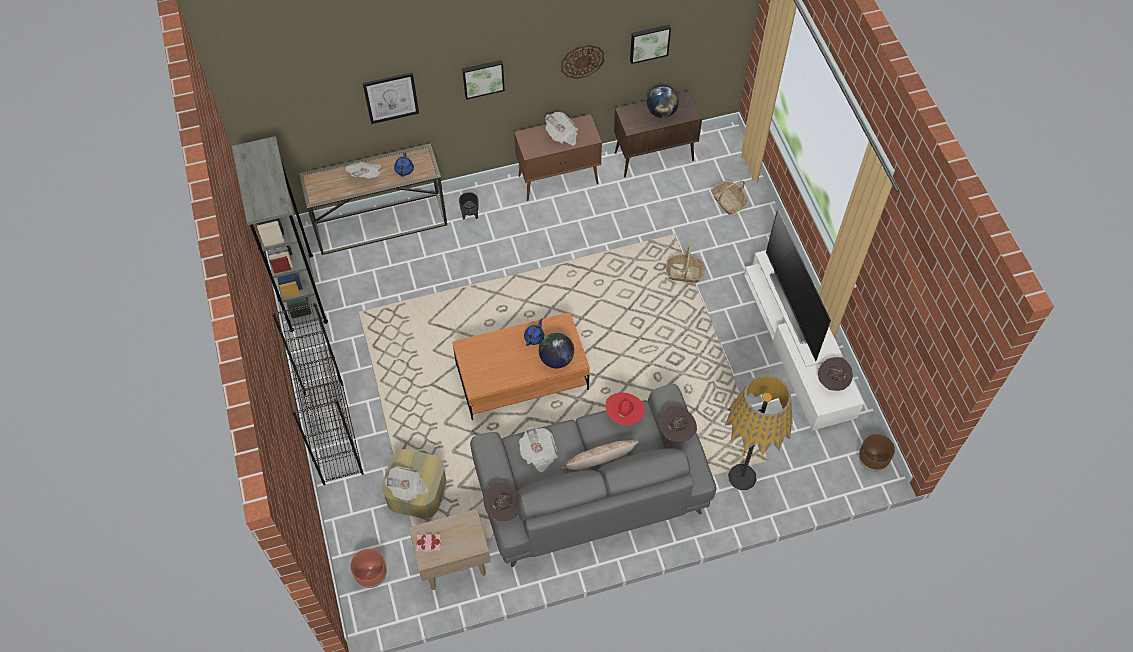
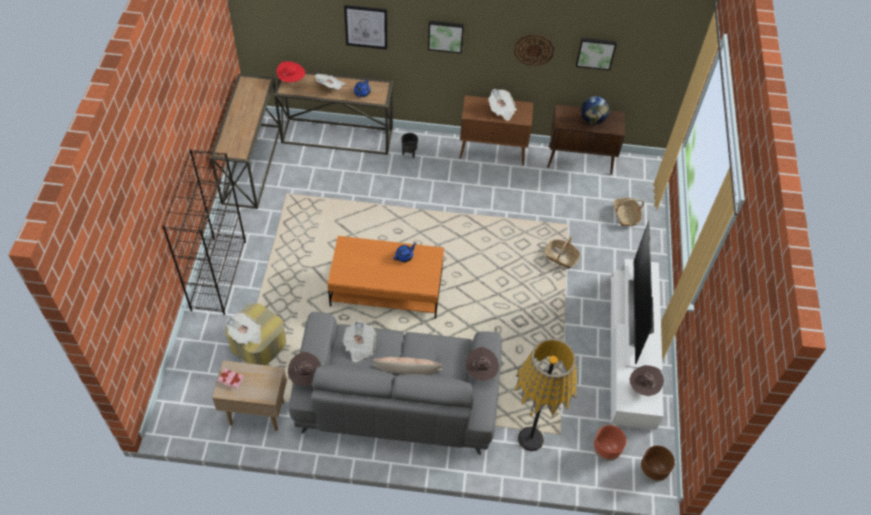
camera: 20 degrees right, 5 degrees down
(301, 292) = (251, 164): grey bookcase -> console table
(371, 576) = (188, 394): brown planter -> brown planter (605, 451)
(556, 359) = (413, 279): globe -> none
(624, 415) = (446, 343): red hat -> red hat (292, 80)

